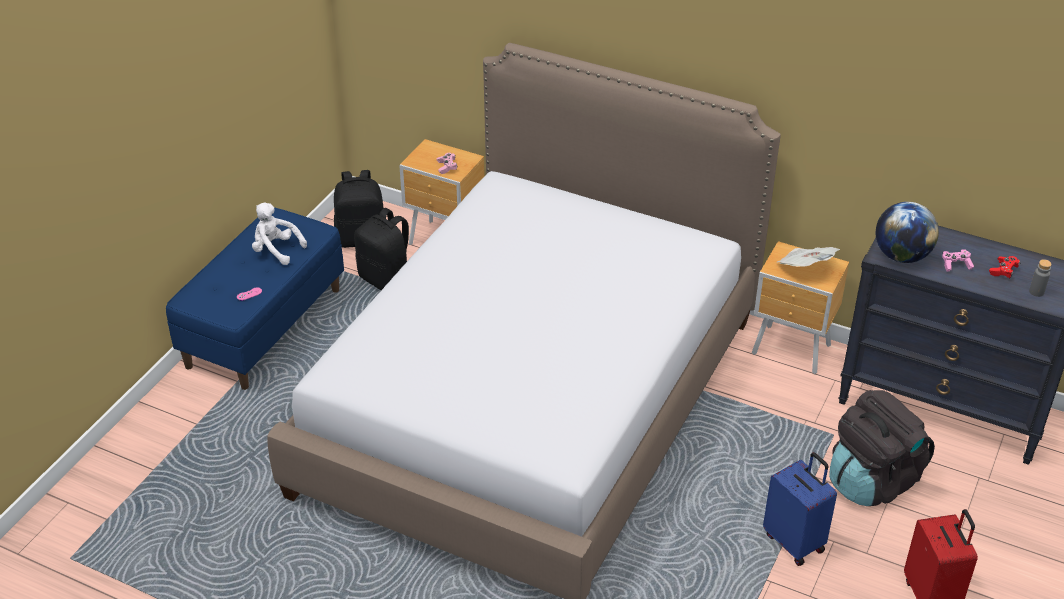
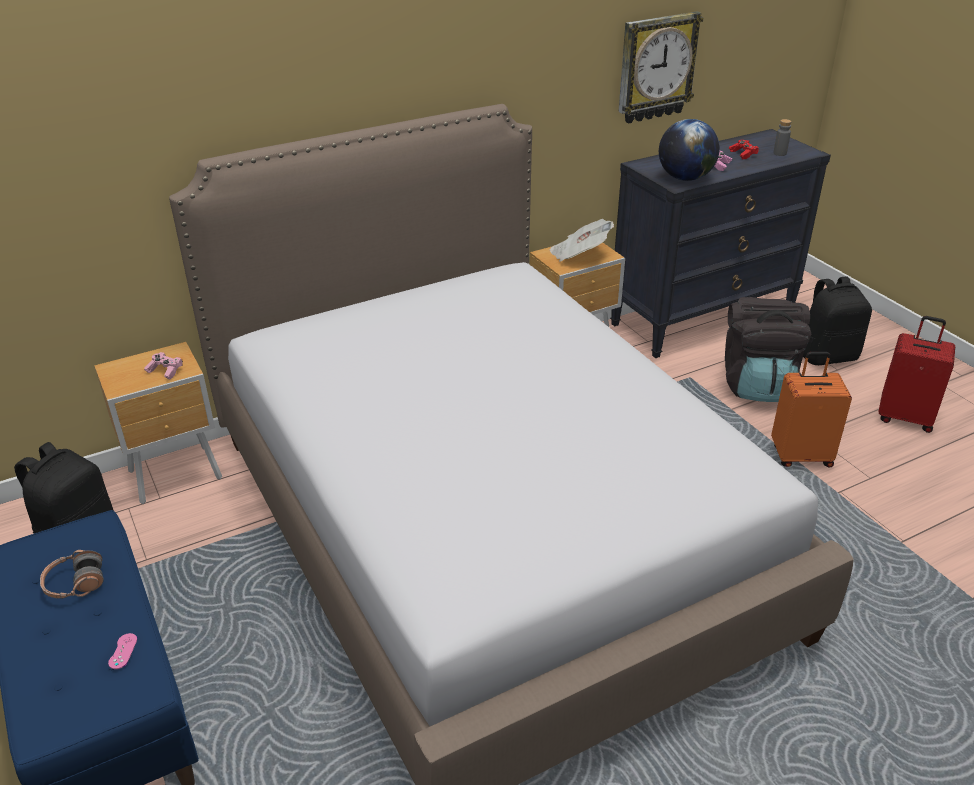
camera: 55 degrees left, 5 degrees down
(276, 250) = (75, 584): white plush toy -> headphones
(387, 279) = (172, 549): black backpack -> black backpack (827, 356)
(795, 542) = (800, 455): blue suitcase -> orange suitcase
(944, 144) = (656, 67): none -> wall clock

